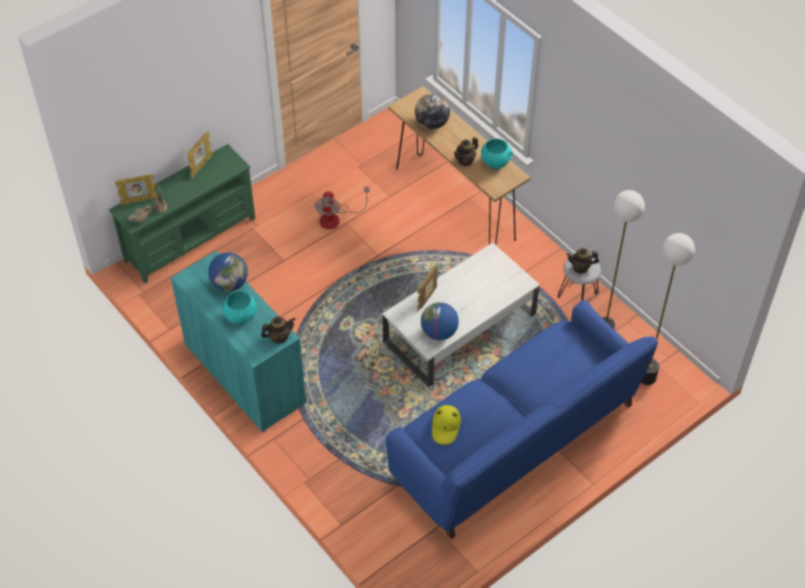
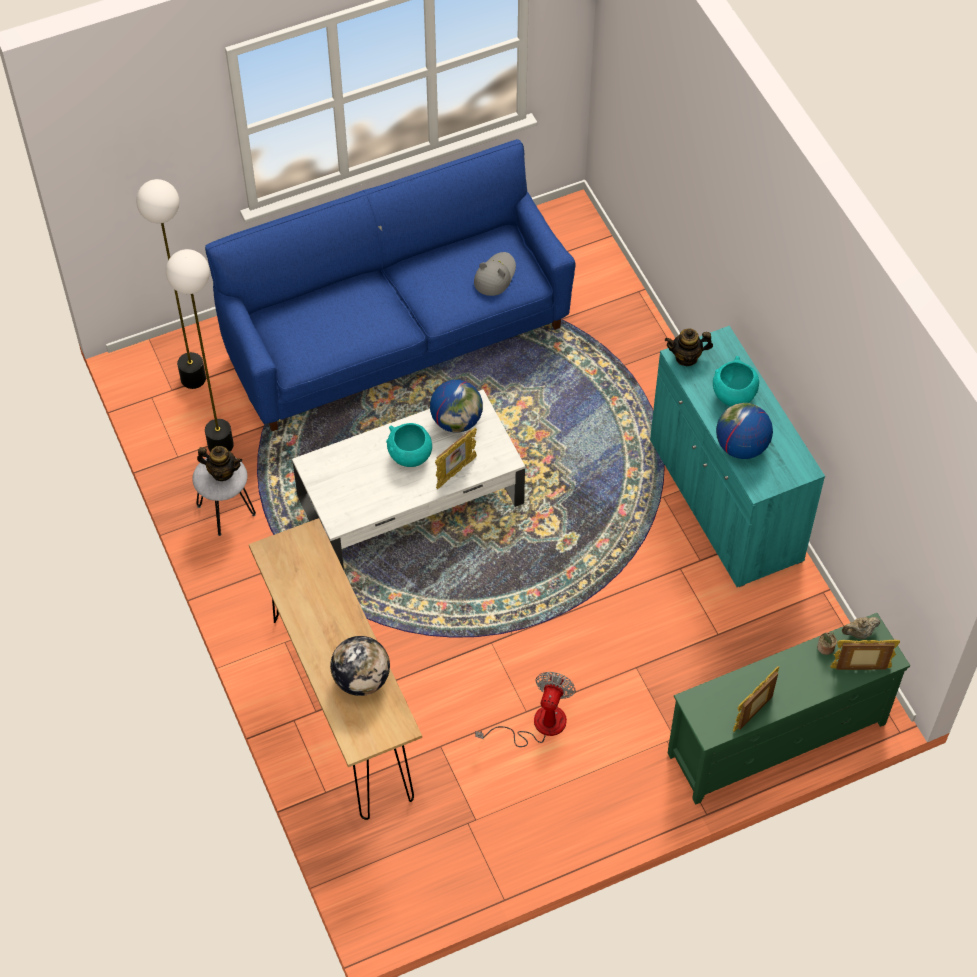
camera: 165 degrees left, 5 degrees up
(445, 426) = (495, 276): yellow hat -> grey hat
(465, 160) = (334, 596): teapot -> none
(495, 163) = (290, 581): turquoise bowl -> turquoise bowl (410, 456)

